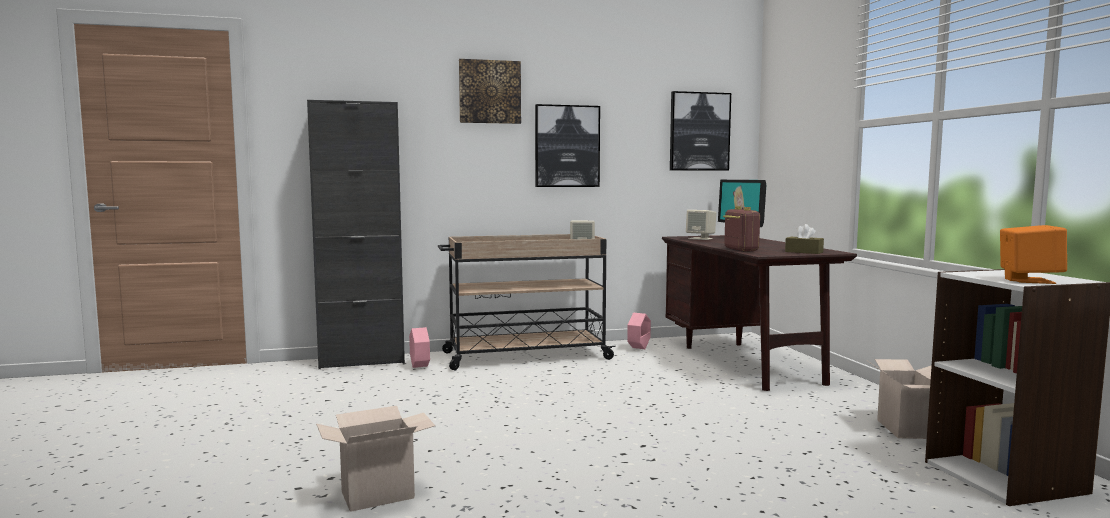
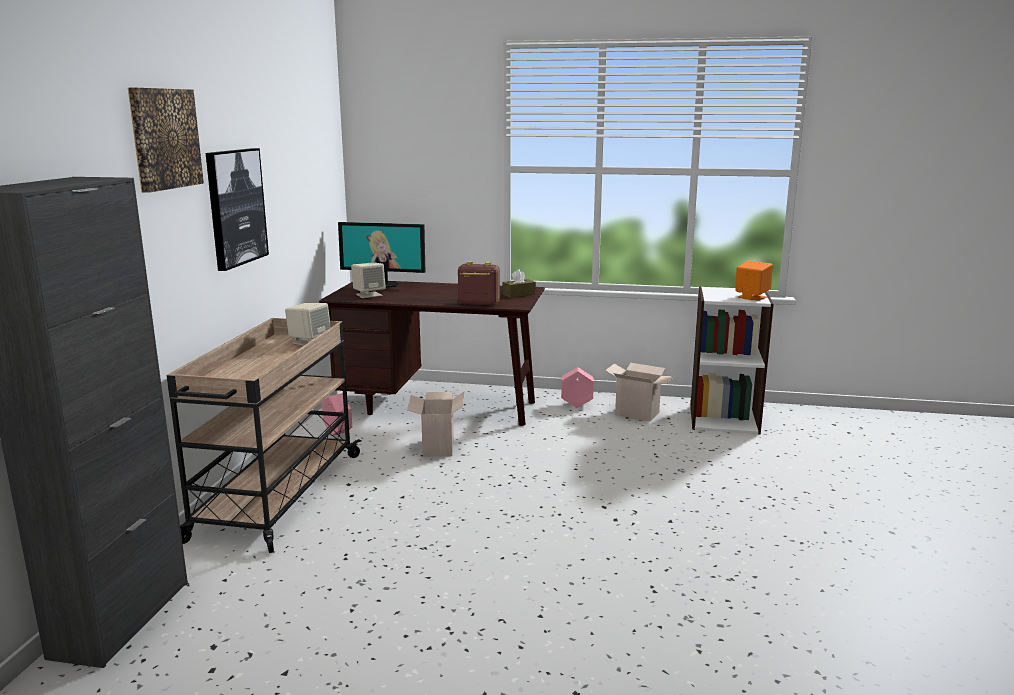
camera: 65 degrees left, 10 degrees up
(379, 494) = (636, 664): cardboard box -> cardboard box (437, 447)
(420, 367) = (222, 574): pink planter -> pink planter (576, 405)
(699, 131) = (315, 169): picture -> none

